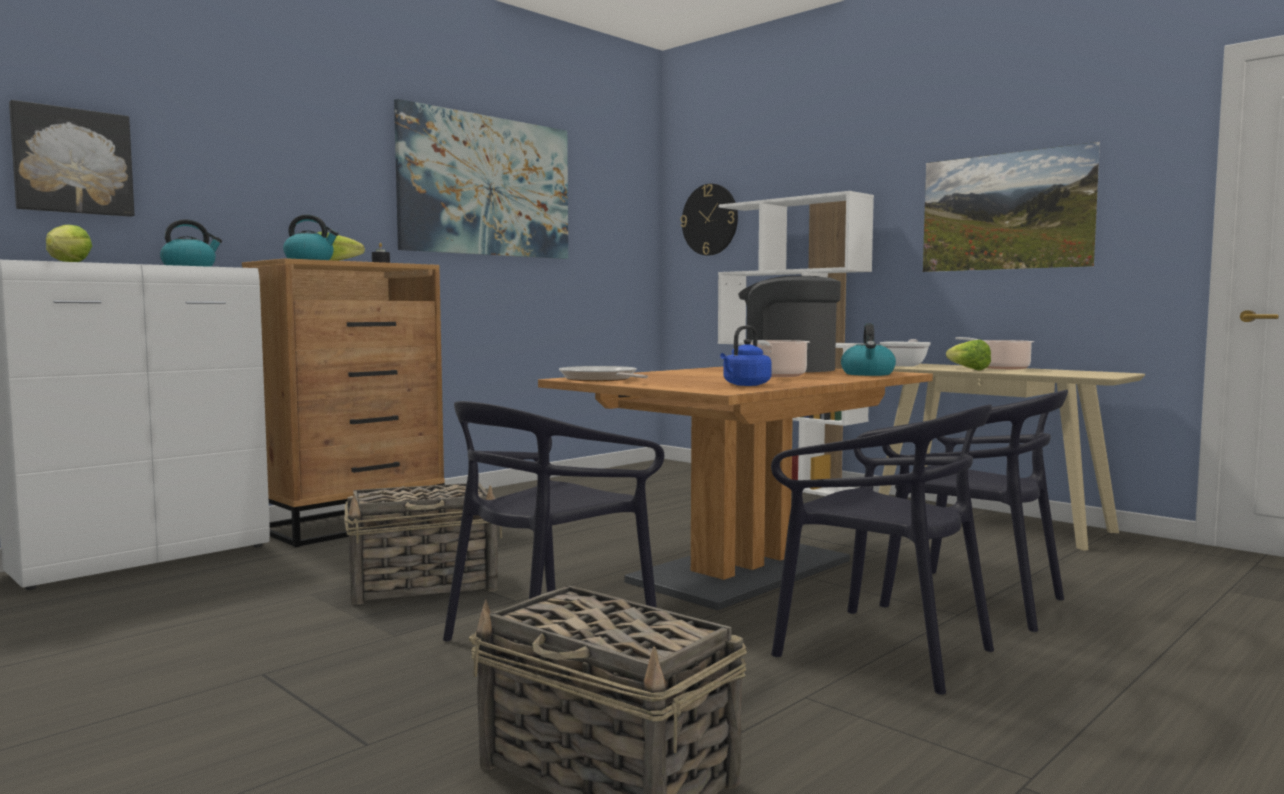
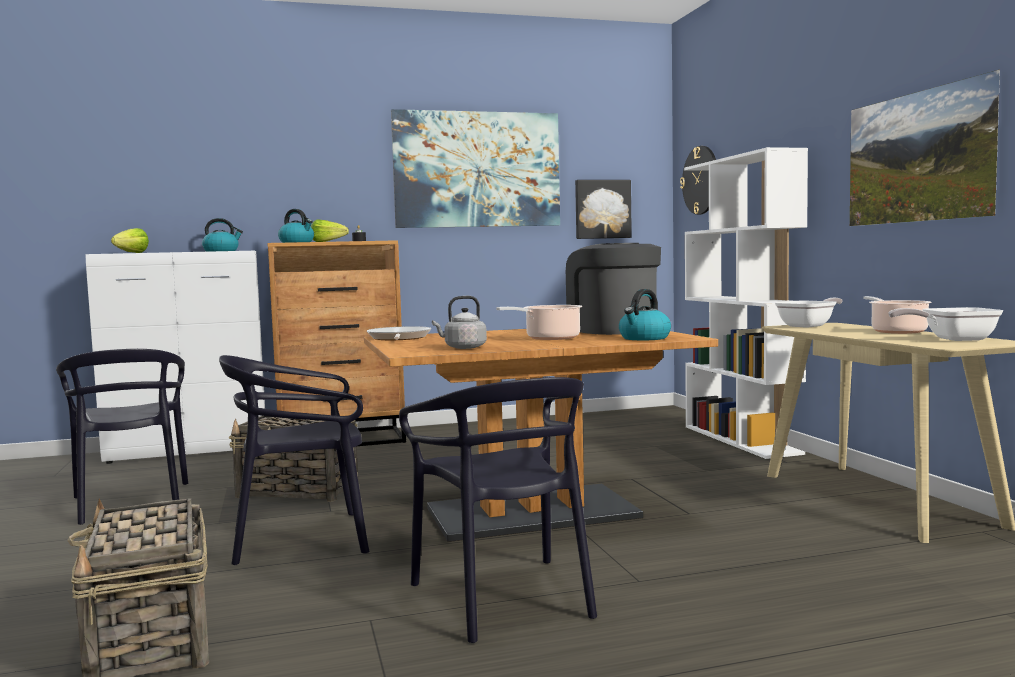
camera: 30 degrees right, 0 degrees up
(72, 161) = (154, 184): picture -> picture (602, 209)
(745, 385) = (463, 348): blue kettle -> grey kettle
(966, 369) = (844, 332): lettuce -> none
(971, 600) = (678, 571): black chair -> black chair (131, 503)
(1077, 372) = (952, 339): none -> frying pan

